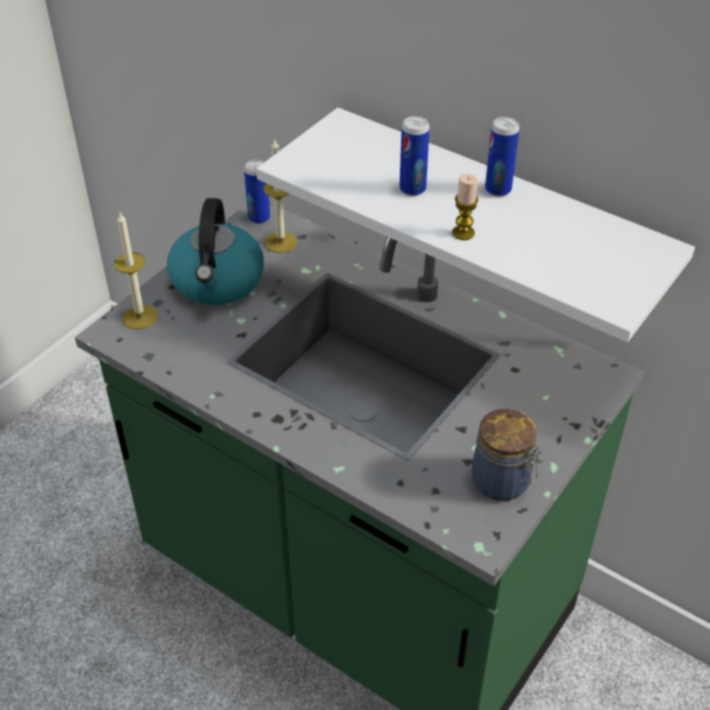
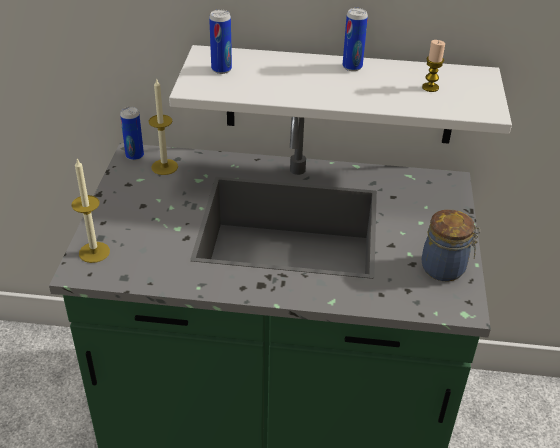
camera: 30 degrees left, 5 degrees down
(218, 282) = (138, 208): kettle -> none
(412, 189) = (296, 81): can -> can (221, 69)
(463, 233) = (356, 98): candle -> candle (430, 87)

